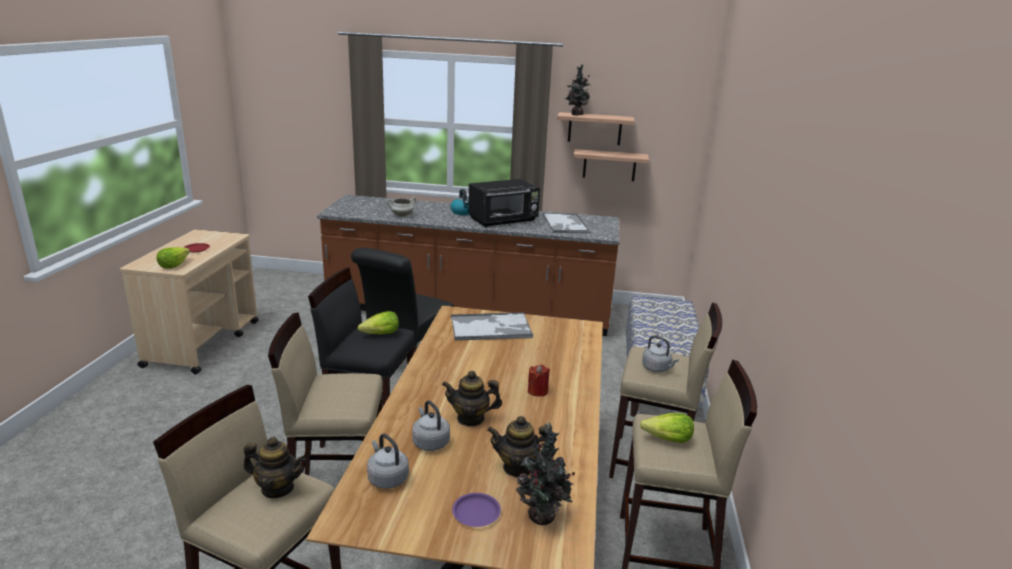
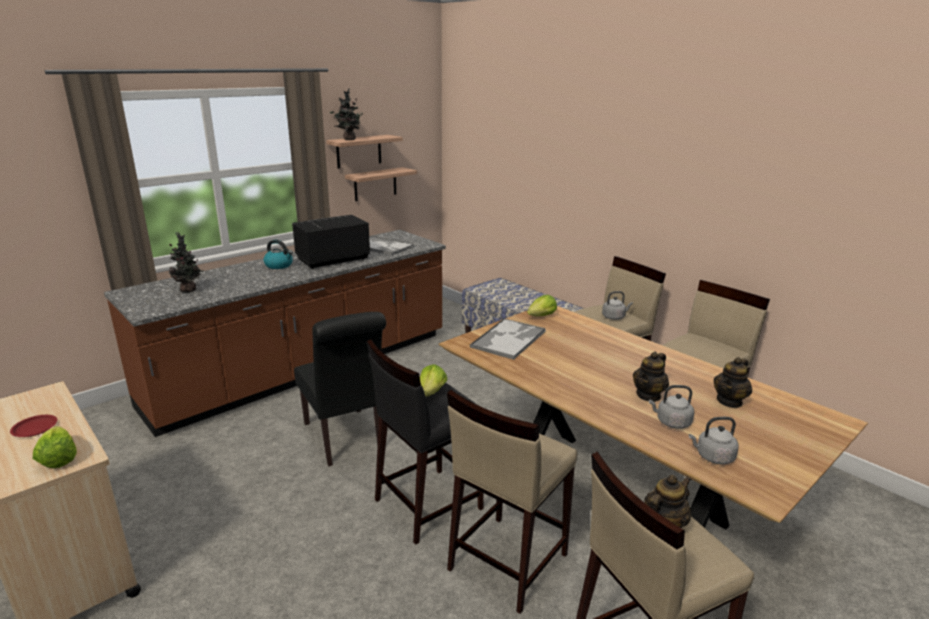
camera: 50 degrees left, 0 degrees up
(401, 216) = (232, 288): white cooking pot -> none
(476, 512) = (778, 435): purple plate -> none
(504, 220) = (332, 260): black microwave -> black microwave turned 135 degrees counterclockwise
(537, 391) = (629, 358): red candle -> none
(543, 519) = (796, 414): potted plant -> potted plant (190, 290)
(667, 439) = (704, 349): lettuce -> lettuce (542, 316)

